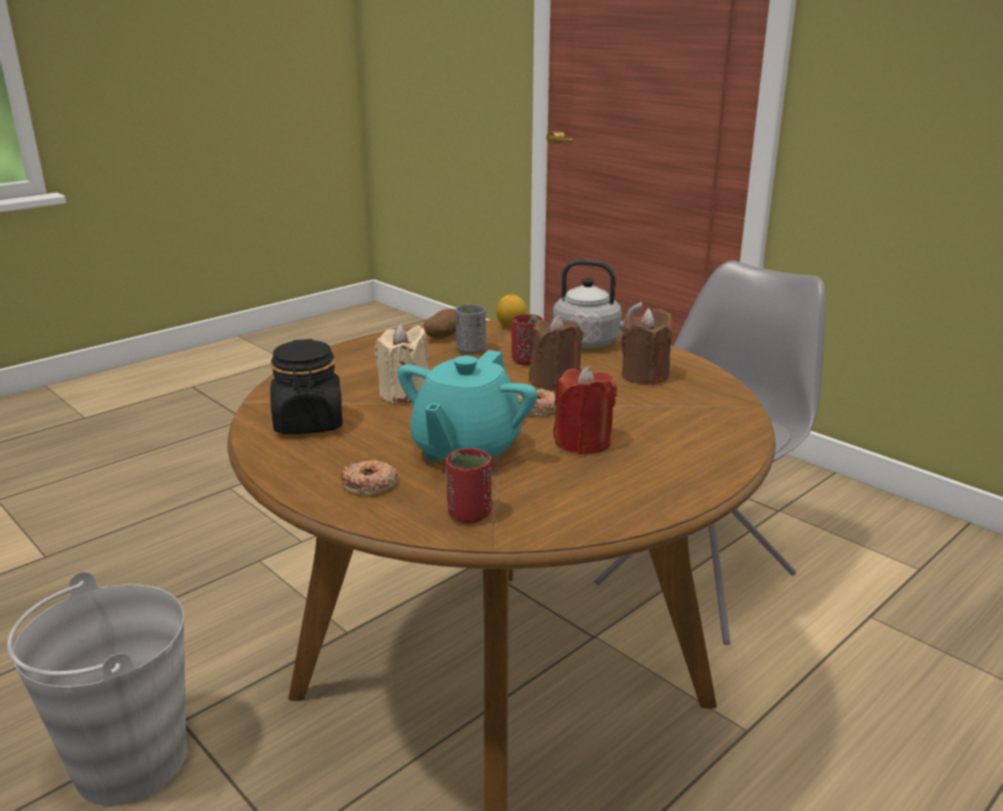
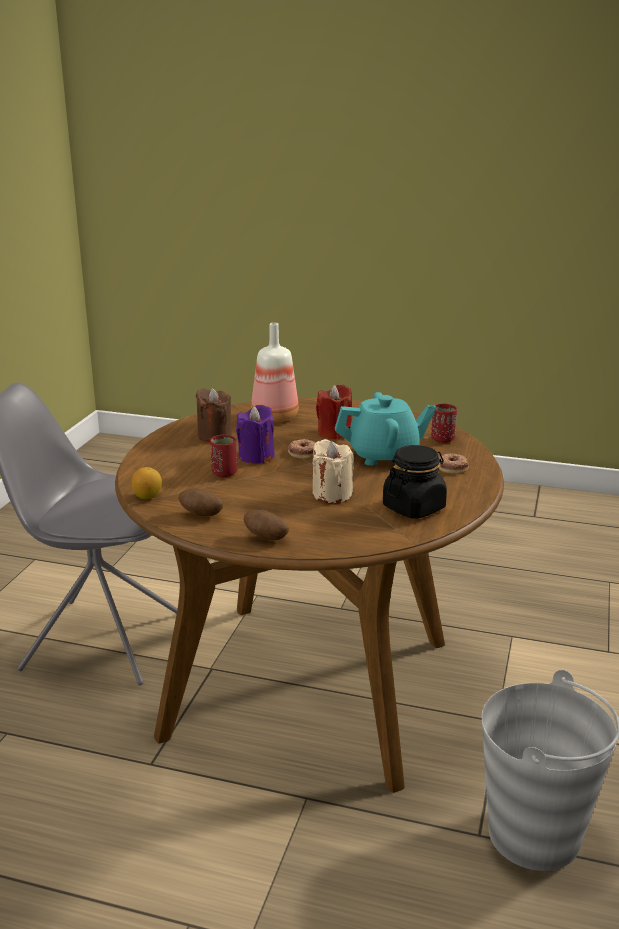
camera: 120 degrees left, 0 degrees up
(362, 349) = (266, 538): none -> potato
(471, 350) = (221, 497): grey cup -> none
(555, 382) = (256, 456): brown candle -> purple candle
(590, 342) = (162, 462): grey kettle -> none
(681, 420) = (274, 418): none -> bottle

